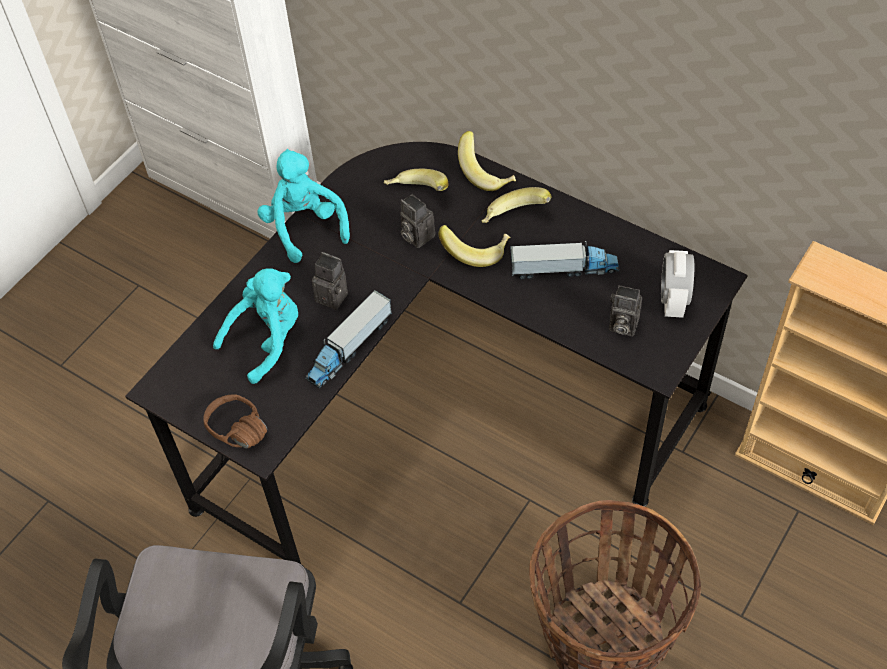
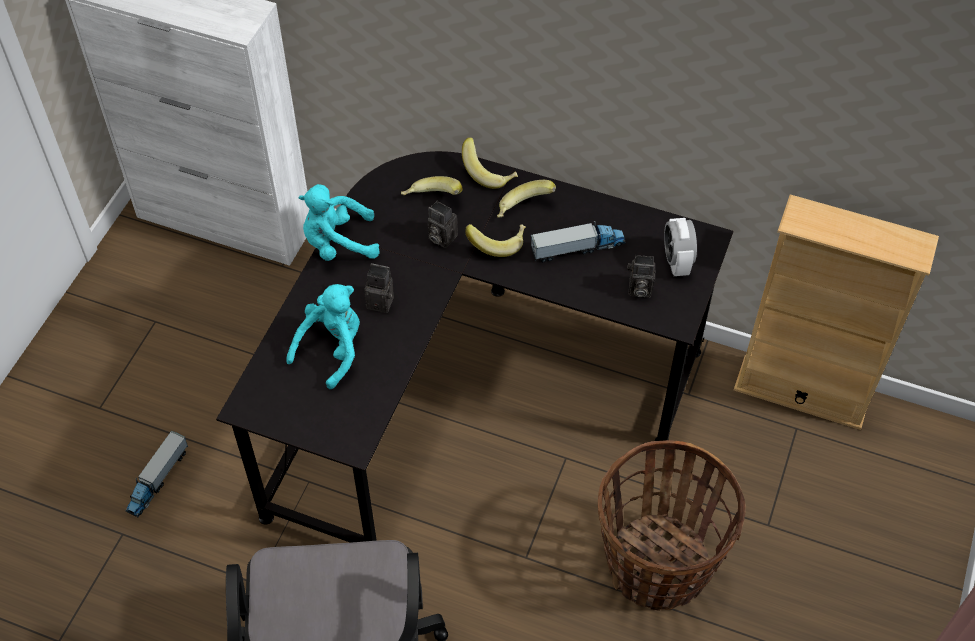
camera: 15 degrees left, 0 degrees up
(231, 436) = (323, 438): brown headphones -> none
(304, 227) = (338, 243): turquoise plush toy -> turquoise plush toy turned 60 degrees counterclockwise
(349, 348) = (408, 345): toy truck -> toy truck (158, 480)

